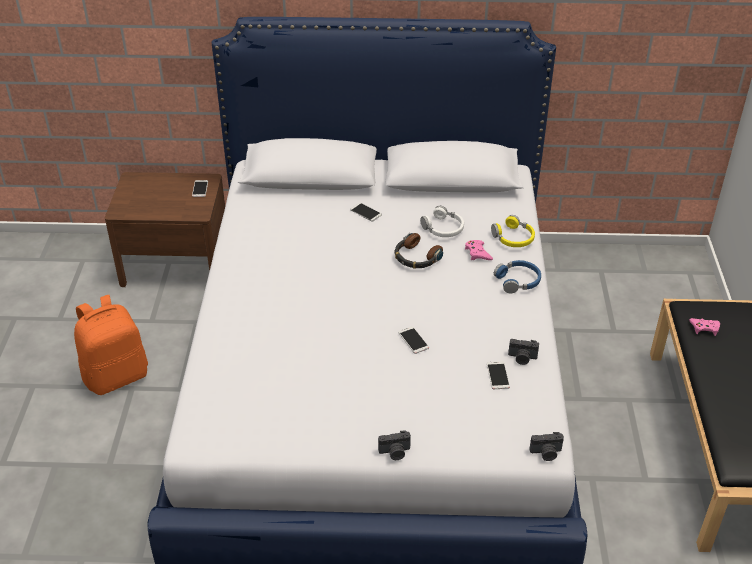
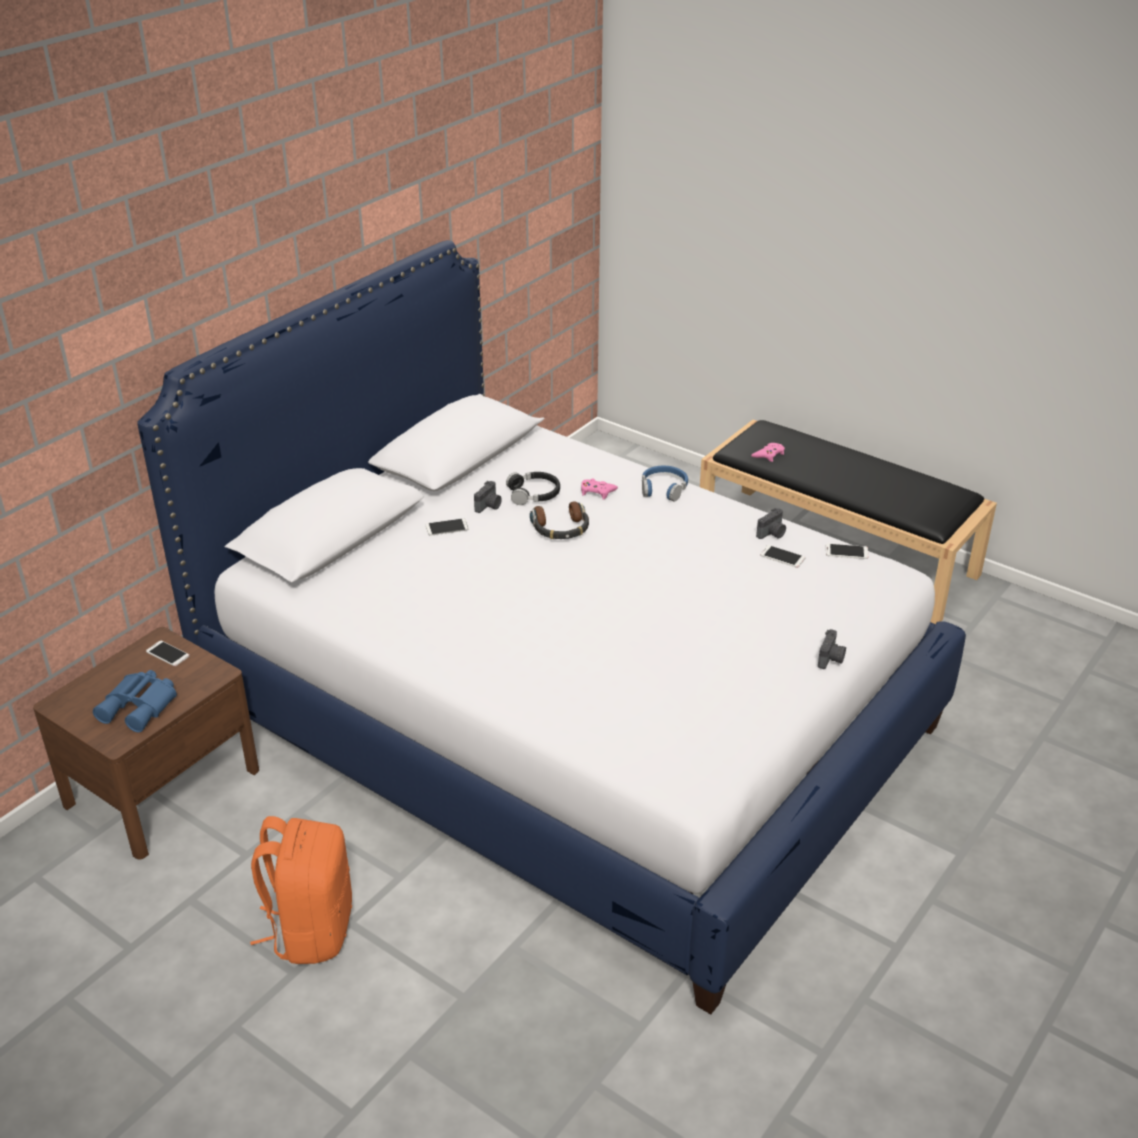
camera: 55 degrees left, 5 degrees down
(151, 204) = (140, 706): none -> blue binoculars
(413, 340) = (684, 583): phone -> phone (846, 552)
(443, 228) = (534, 494): white headphones -> black headphones
(513, 238) = (598, 463): yellow headphones -> none
(546, 453) = (903, 575): camera -> camera (489, 506)

